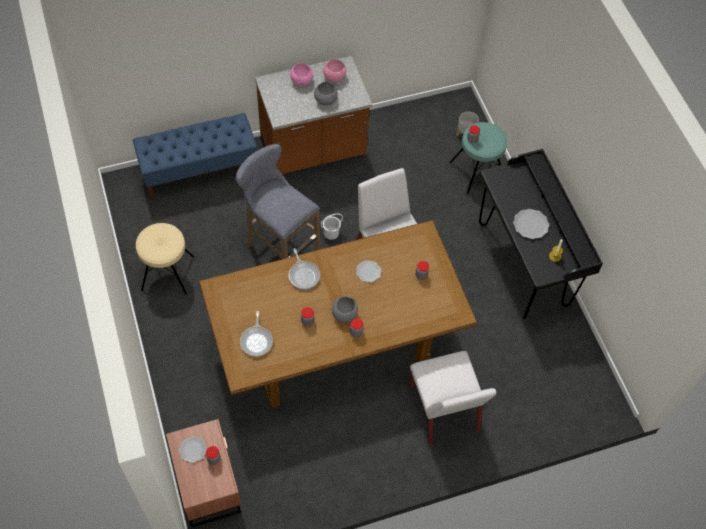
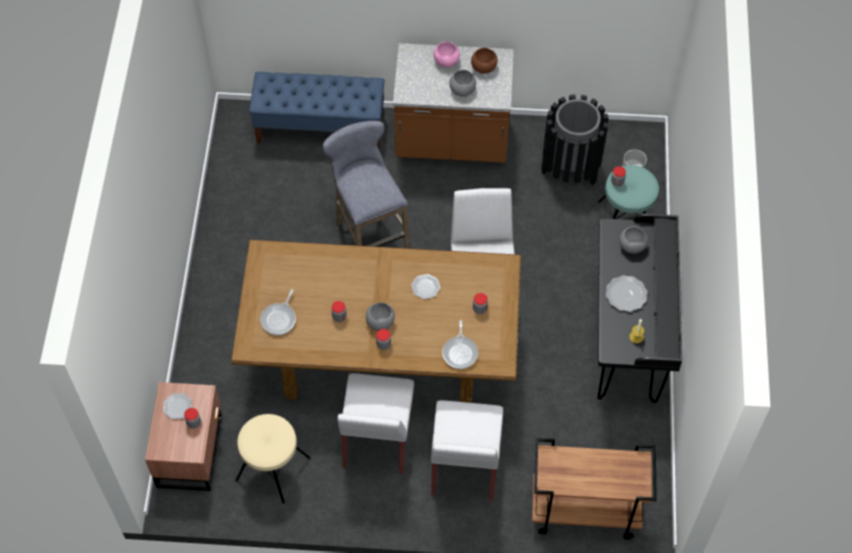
camera: 25 degrees right, 0 degrees up
(167, 273) = (242, 225): beige stool -> beige stool (273, 469)
(304, 275) = (357, 268): frying pan -> frying pan (460, 352)
(331, 232) = (431, 237): white bucket -> none
(334, 77) = (483, 67): pink bowl -> brown bowl
(363, 414) = (377, 438): none -> white chair
(416, 143) = (570, 168): none -> black trash can
(516, 185) = (631, 246): none -> grey bowl
(554, 414) = (583, 511): none -> brown cart

